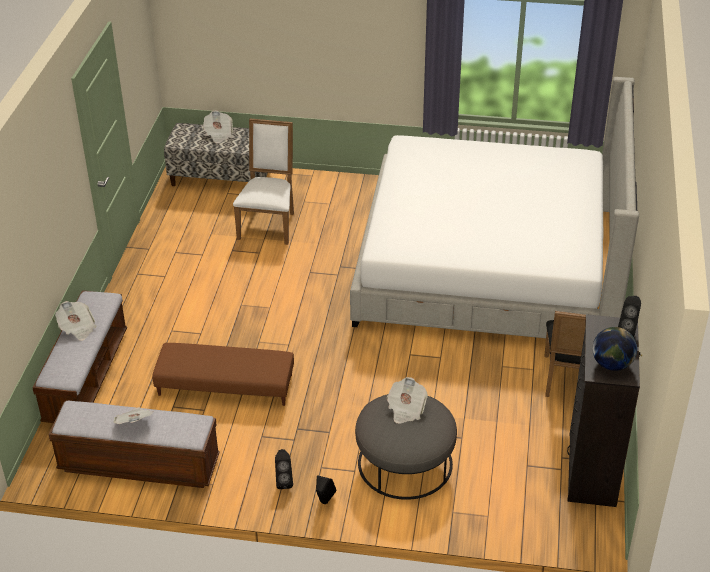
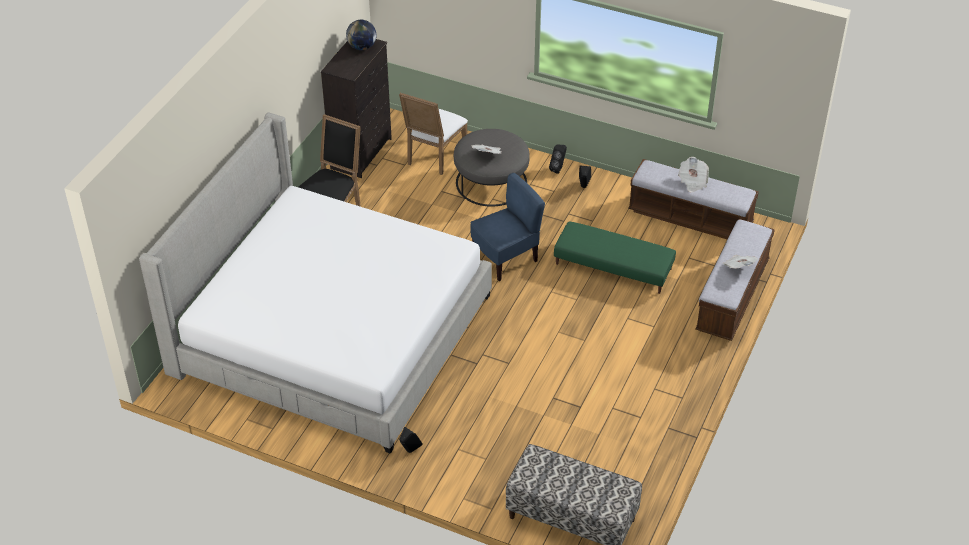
camera: 165 degrees left, 5 degrees up
(218, 134) = (572, 490): newspaper -> none
(225, 385) = (613, 266): brown ottoman -> green ottoman
(269, 224) = (533, 434): white chair -> white chair (433, 157)
(350, 371) = (505, 258): none -> blue chair
(628, 331) = (334, 65): black speaker -> black speaker (410, 451)

